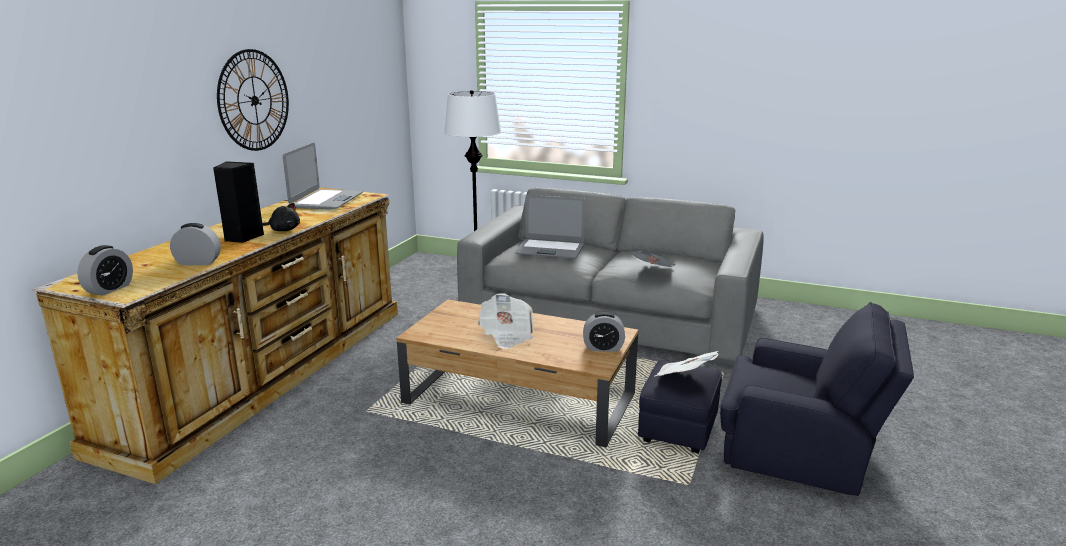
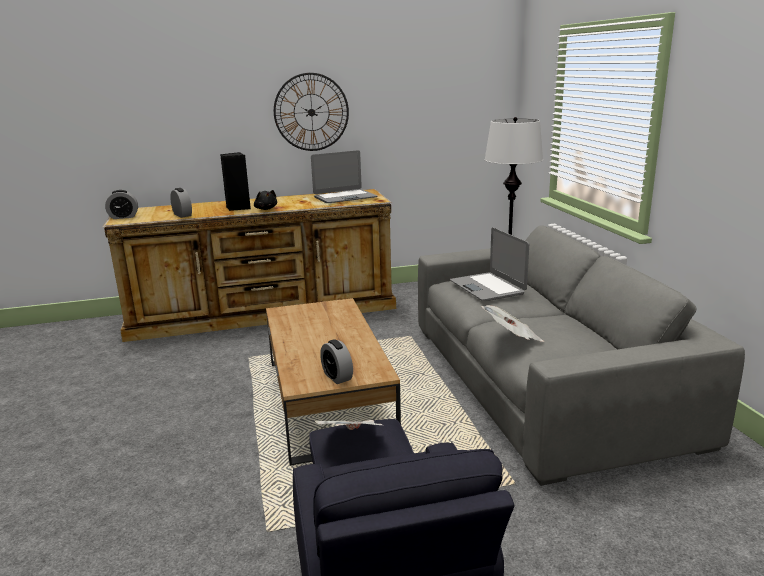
camera: 55 degrees right, 0 degrees up
(506, 335) = (313, 336): newspaper -> none

